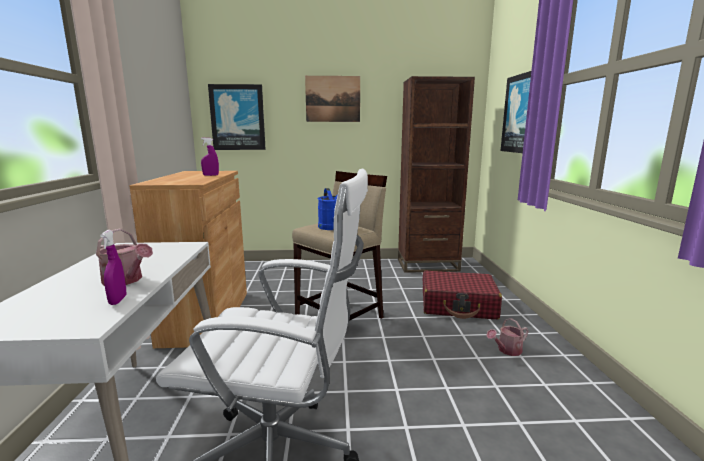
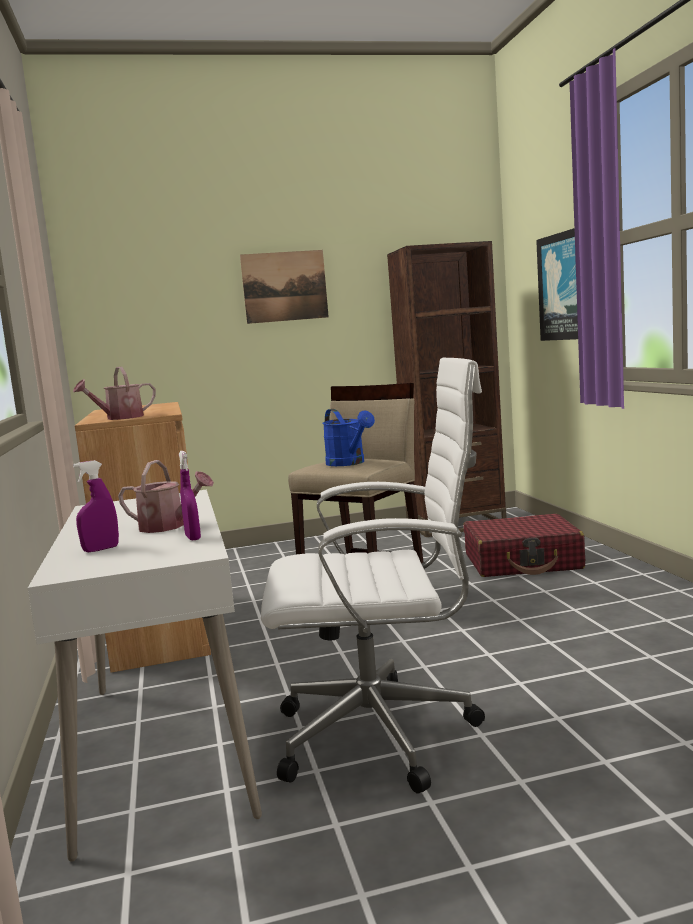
camera: 10 degrees left, 5 degrees down
(211, 175) = (157, 408): purple spray bottle -> purple spray bottle (101, 549)
(237, 117) = (138, 326): picture -> none
(507, 350) = (608, 597): watering can -> watering can (120, 418)

